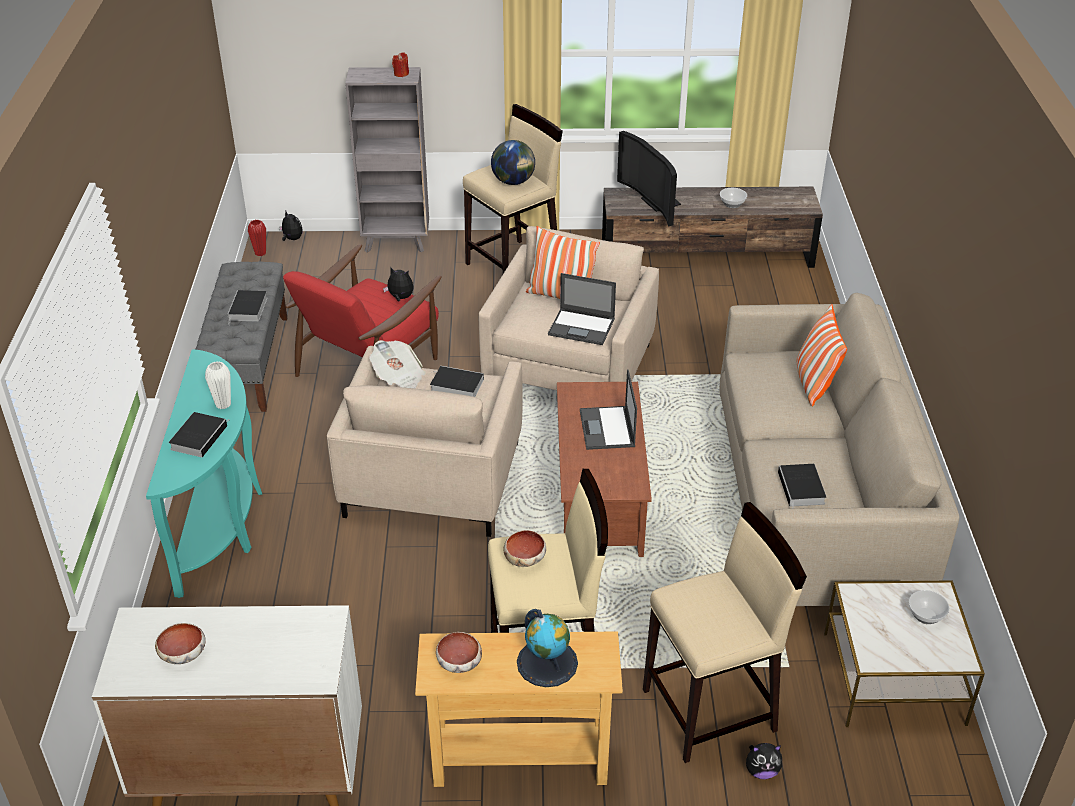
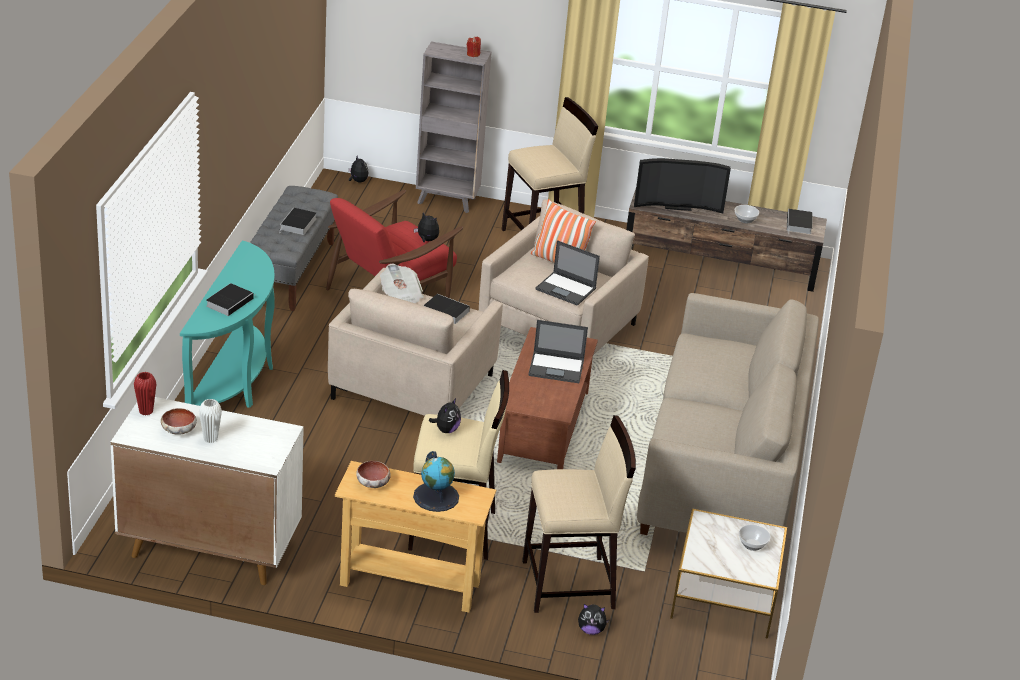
camera: 10 degrees right, 5 degrees down
(223, 404) = (254, 283): white vase -> white vase (210, 438)
(260, 253) = (327, 187): red vase -> red vase (146, 411)
(513, 182) = (550, 163): globe -> none
(524, 558) = (446, 430): bowl -> plush toy
(607, 429) = (557, 368): laptop -> laptop turned 90 degrees counterclockwise
(655, 202) = (677, 205): television -> television turned 75 degrees counterclockwise
(802, 489) = (690, 437): book -> book (799, 224)
(814, 383) = (739, 367): pillow -> none

